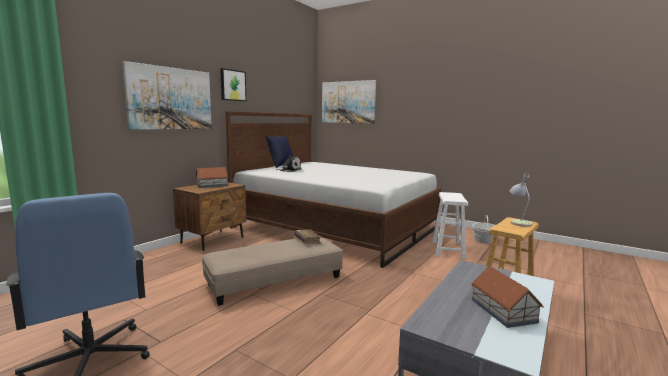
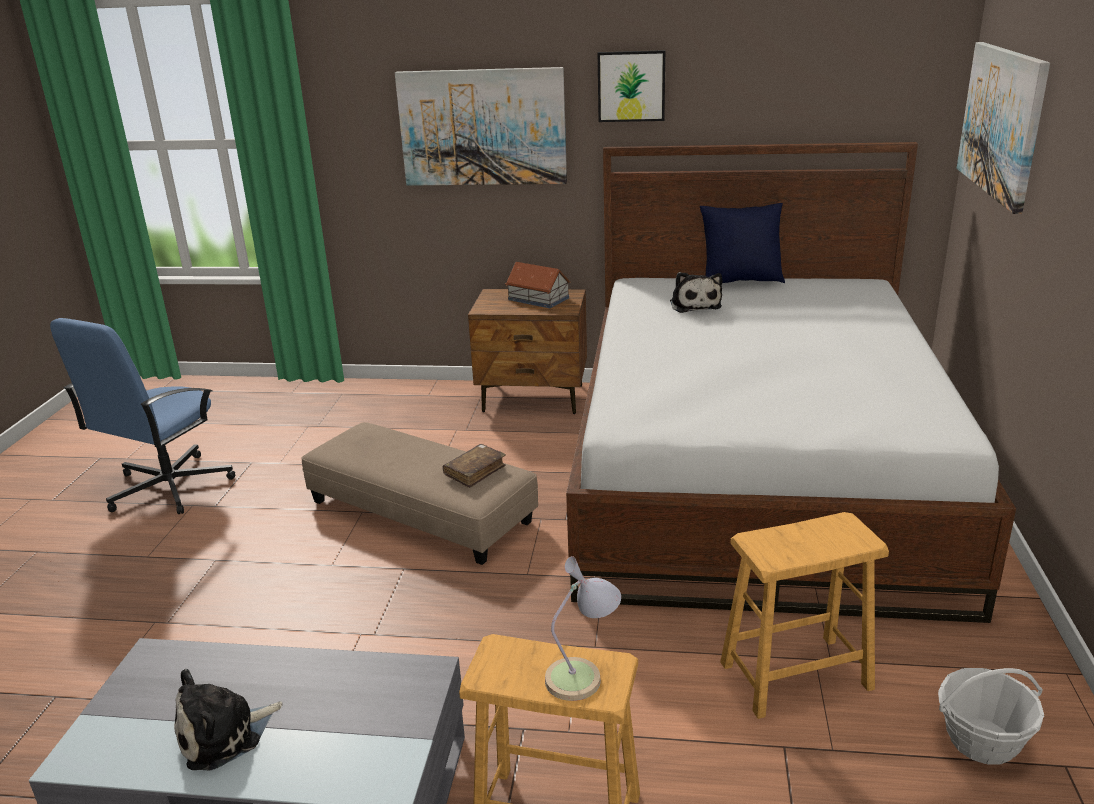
camera: 65 degrees right, 15 degrees up
(448, 250) = (795, 675): white stool -> brown stool
(503, 310) = (224, 734): toy house -> plush toy

